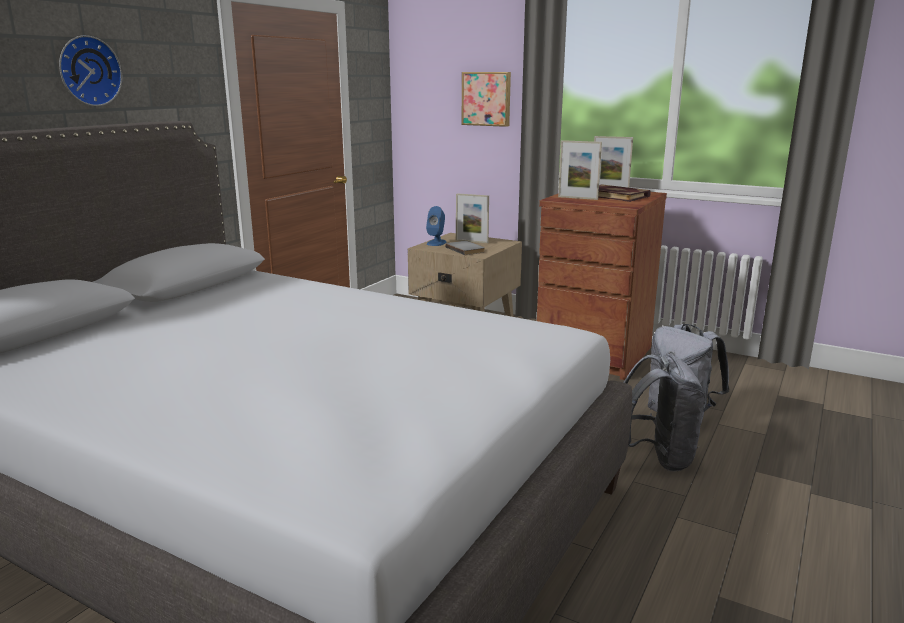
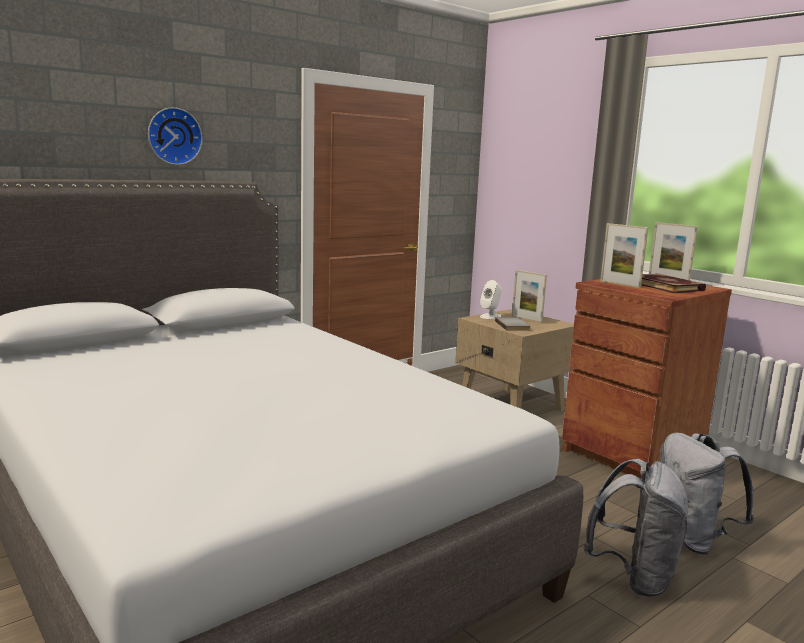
camera: 20 degrees right, 5 degrees down
(436, 243) = (490, 316): blue speaker -> white speaker
(486, 99) = (562, 180): picture -> none

